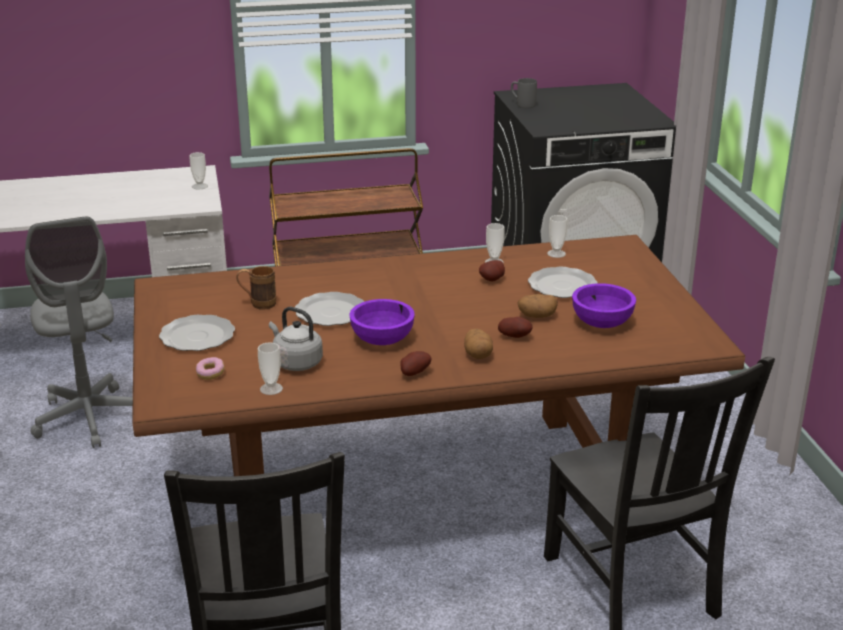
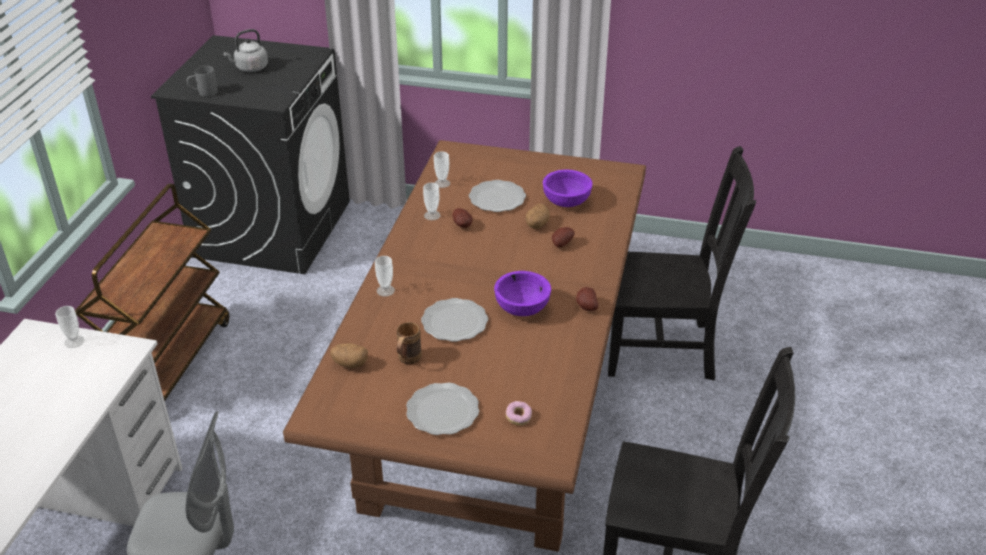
camera: 65 degrees left, 10 degrees up
(271, 389) = (565, 387): cup -> cup (385, 290)
(296, 362) = (530, 363): grey kettle -> grey kettle (250, 68)
(478, 355) = (577, 269): potato -> potato (350, 363)

